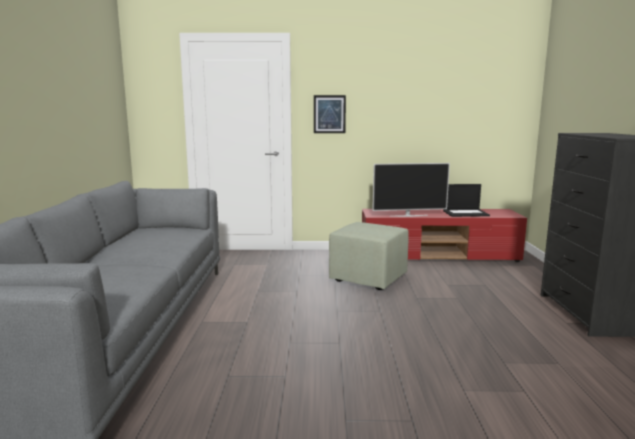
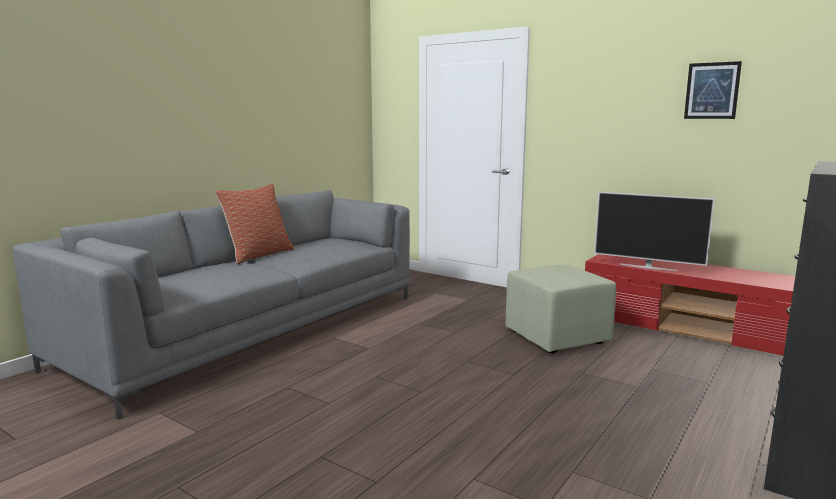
camera: 35 degrees right, 0 degrees up
(100, 255) = (258, 255): none -> pillow
(329, 114) = (570, 125): picture -> picture (712, 90)
(466, 213) = (745, 276): laptop -> none

